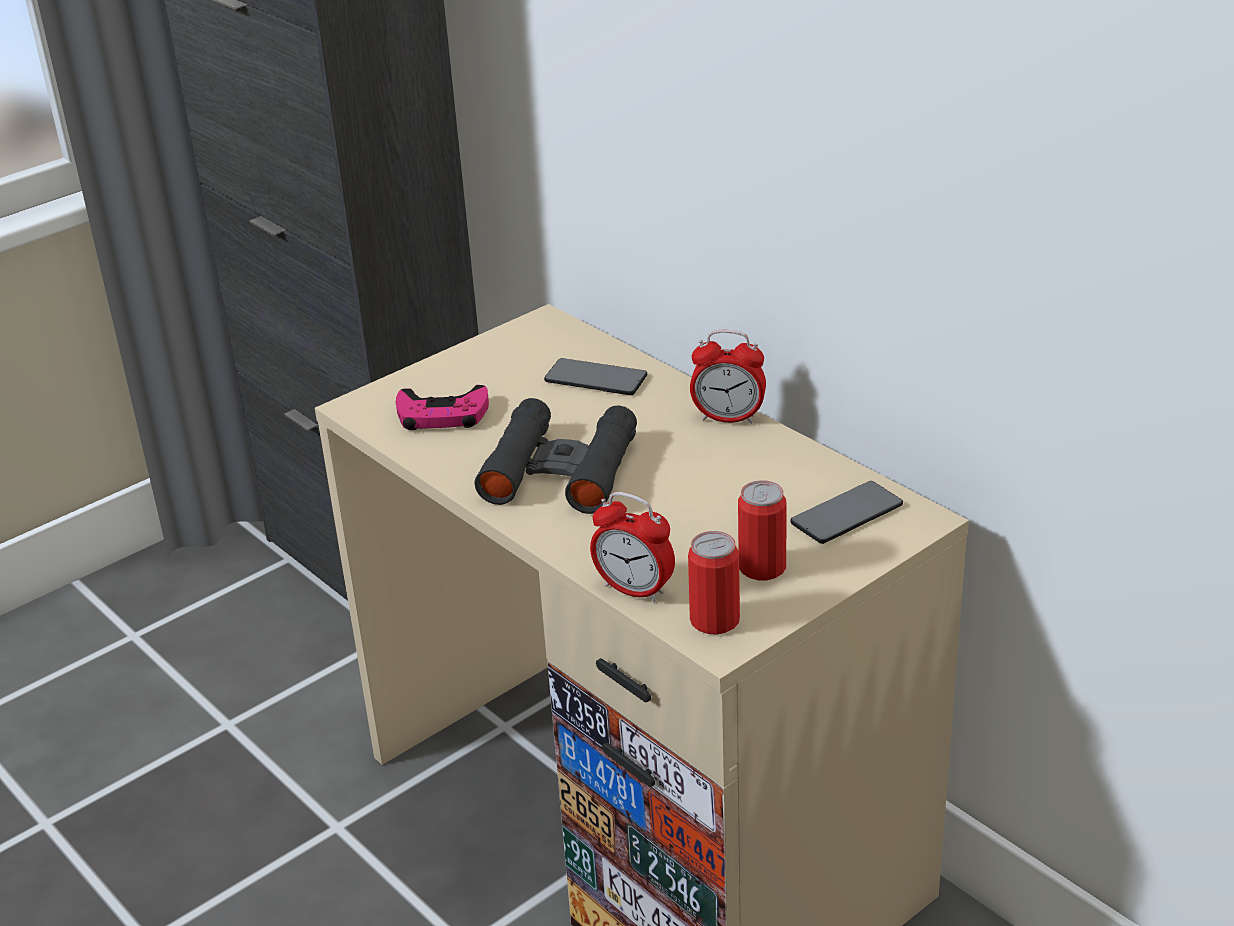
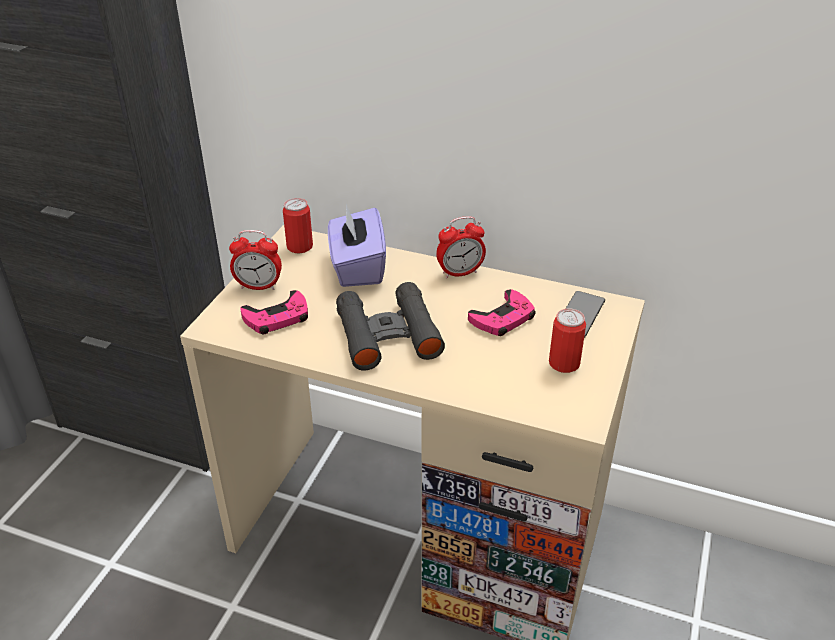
camera: 30 degrees left, 5 degrees up
(595, 379) = (357, 267): phone -> purple tissue box
(634, 590) = (504, 402): alarm clock -> alarm clock (259, 286)
(714, 620) = (568, 407): can -> can (299, 247)
(732, 490) = (503, 318): none -> pink game controller

